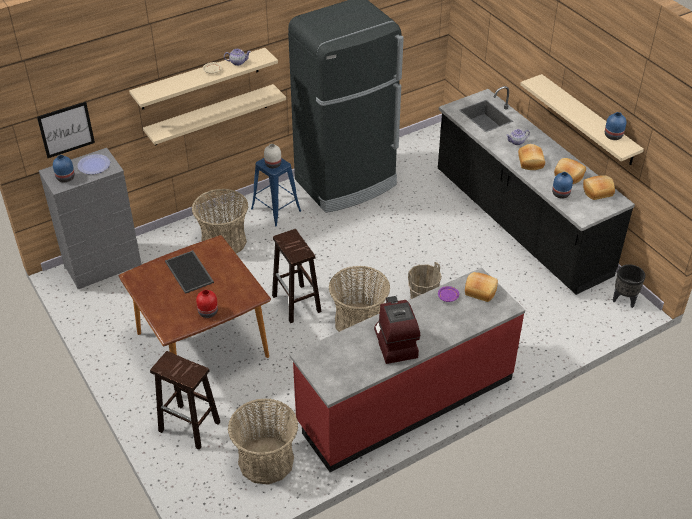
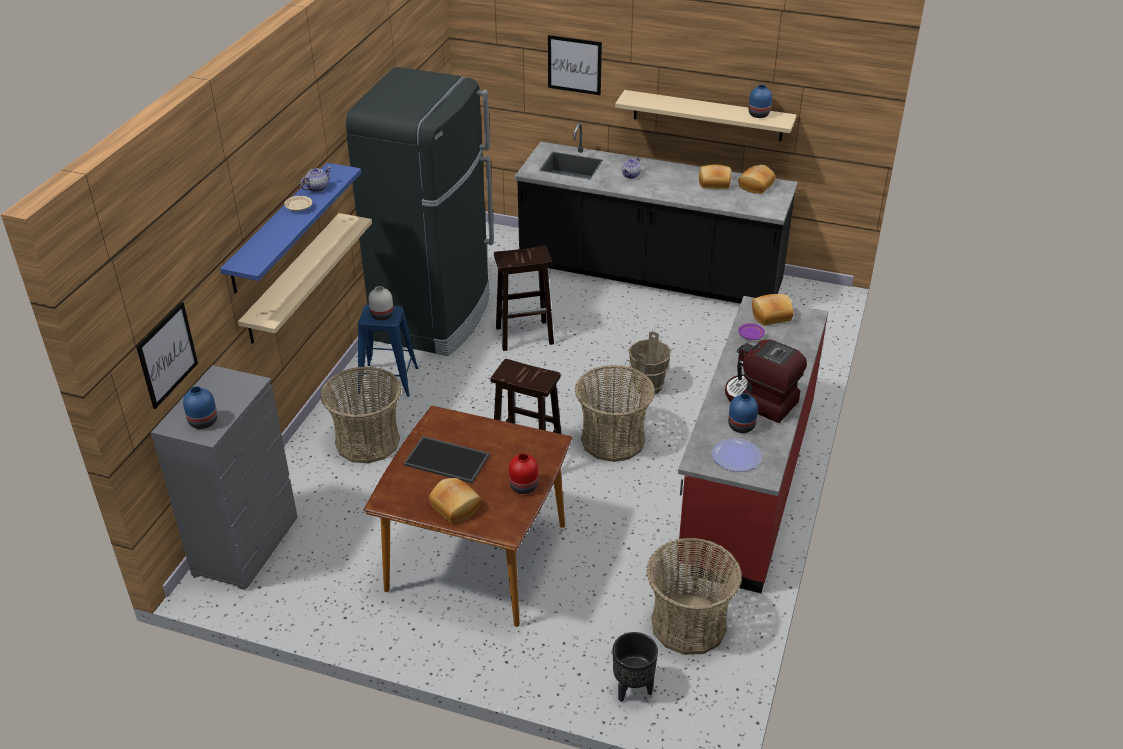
camera: 40 degrees left, 5 degrees down
(94, 165) = (222, 390): plate -> plate (736, 456)
(190, 427) = (569, 646): brown stool -> brown stool (525, 335)
(200, 79) = (279, 227): beige shelf -> blue shelf
(516, 40) = (574, 65): none -> picture
(531, 162) = (667, 186): bread -> bread (456, 506)
(561, 194) = (729, 201): blue vase -> blue vase (742, 426)
(623, 300) = (814, 293): black planter -> black planter (632, 689)

